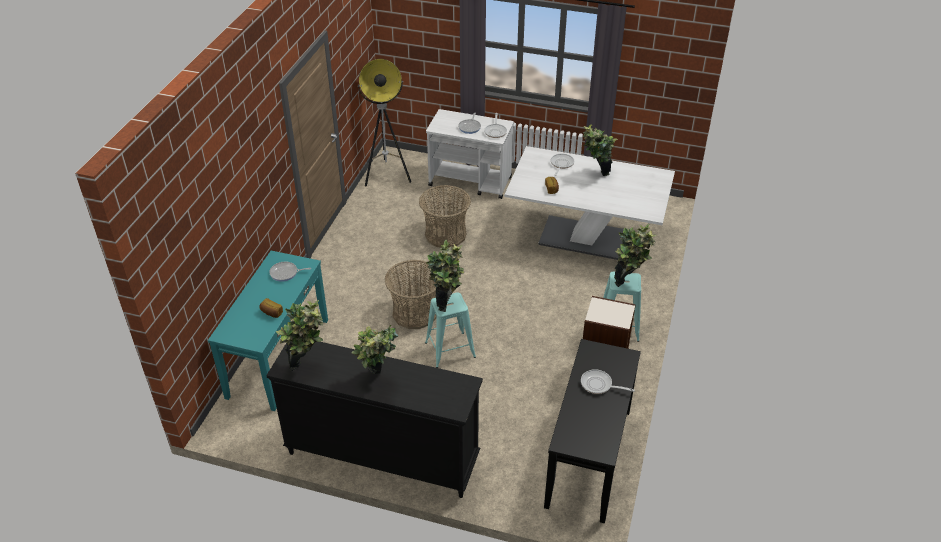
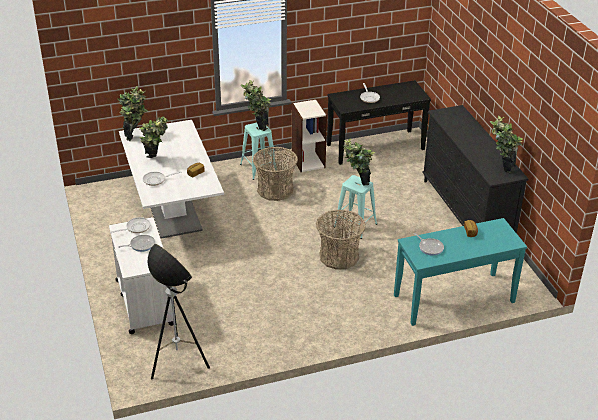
camera: 125 degrees left, 5 degrees down
(378, 381) = (476, 140): potted plant -> potted plant (135, 135)
(445, 234) = (234, 283): basket -> basket (275, 190)

